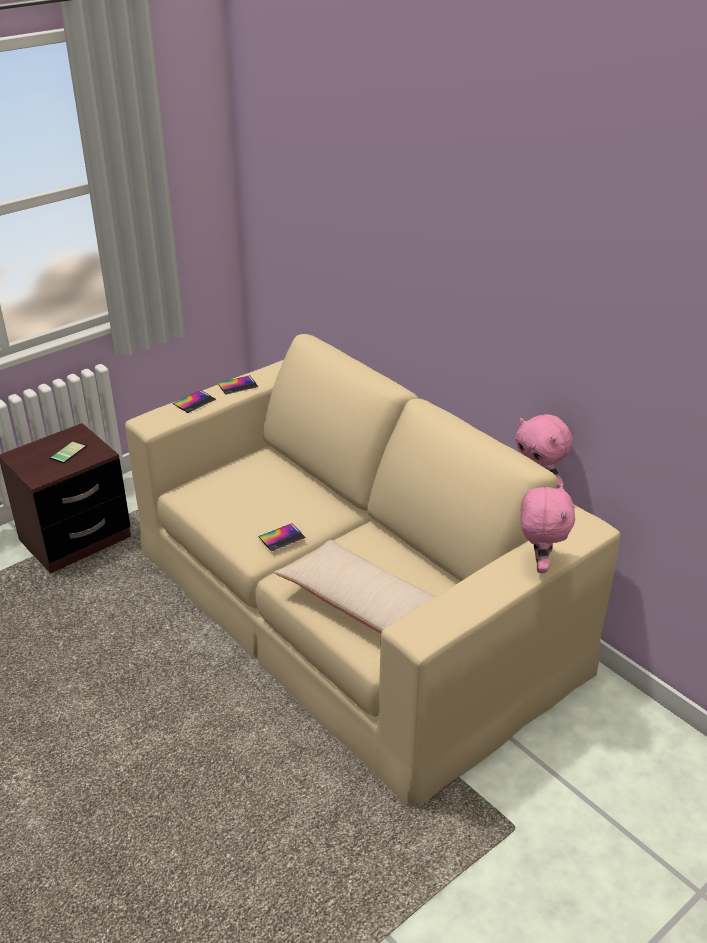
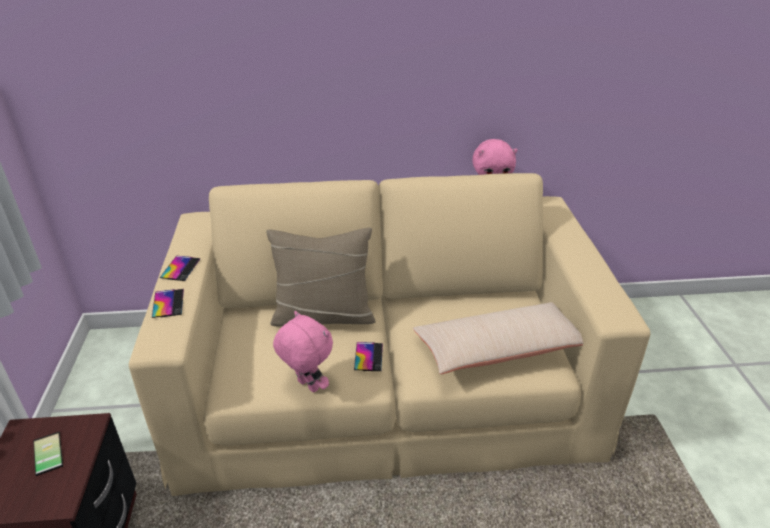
camera: 55 degrees left, 0 degrees up
(306, 491) = (323, 316): none -> beige pillow
(539, 564) = (576, 236): pink plush toy -> pink plush toy (306, 386)

